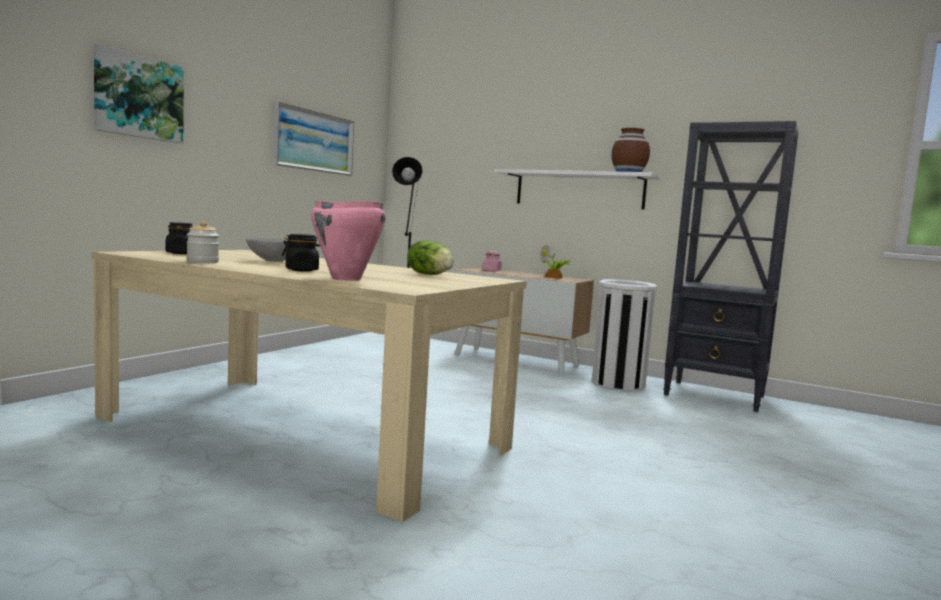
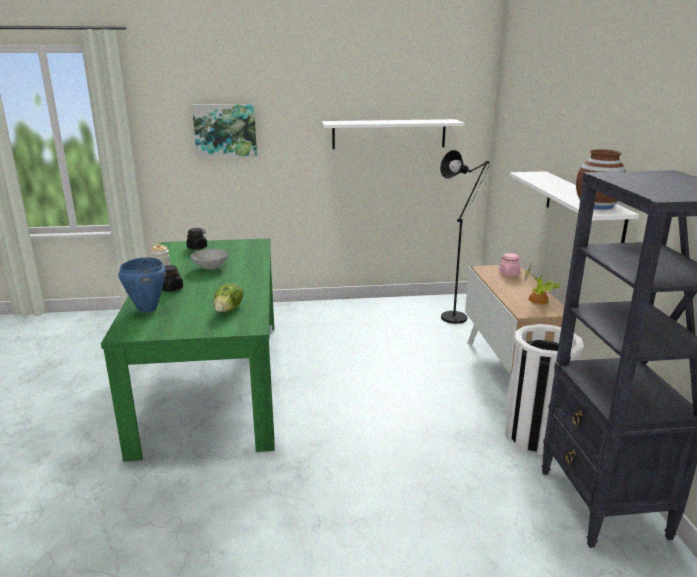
camera: 55 degrees right, 15 degrees up
(301, 432) = (213, 379): beige dining table -> green dining table
(314, 141) = (389, 134): picture -> white shelf
(346, 279) = (146, 309): pink cooking pot -> blue cooking pot

